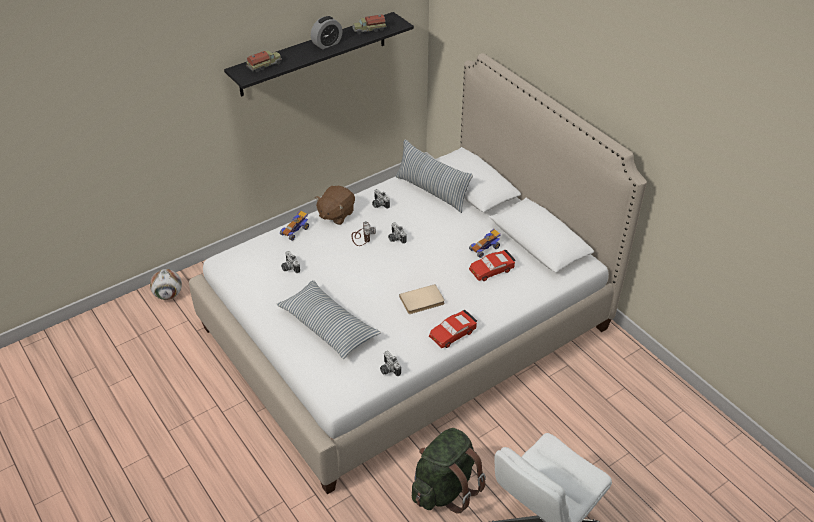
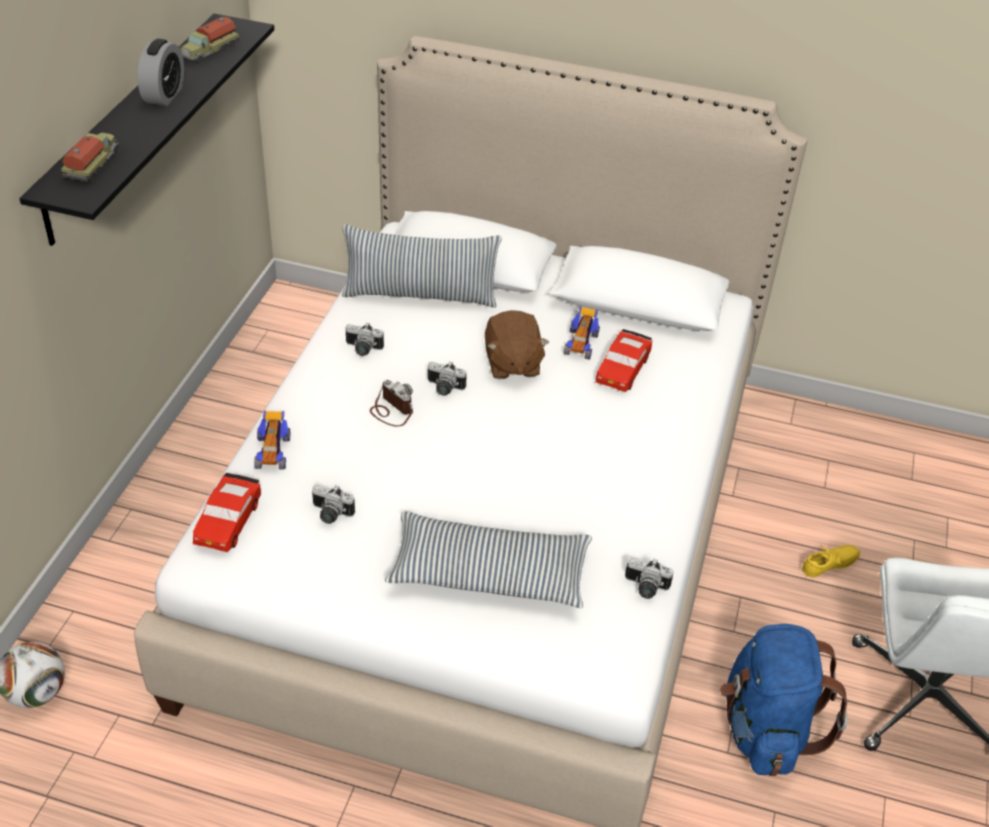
camera: 40 degrees left, 0 degrees up
(336, 214) = (311, 394): brown plush toy -> brown plush toy (512, 364)
(422, 301) = (582, 461): beige book -> none
(445, 488) = (765, 730): green backpack -> blue backpack
(452, 333) = (671, 485): red toy car -> red toy car (228, 520)
(564, 438) = (830, 566): none -> yellow shoe

